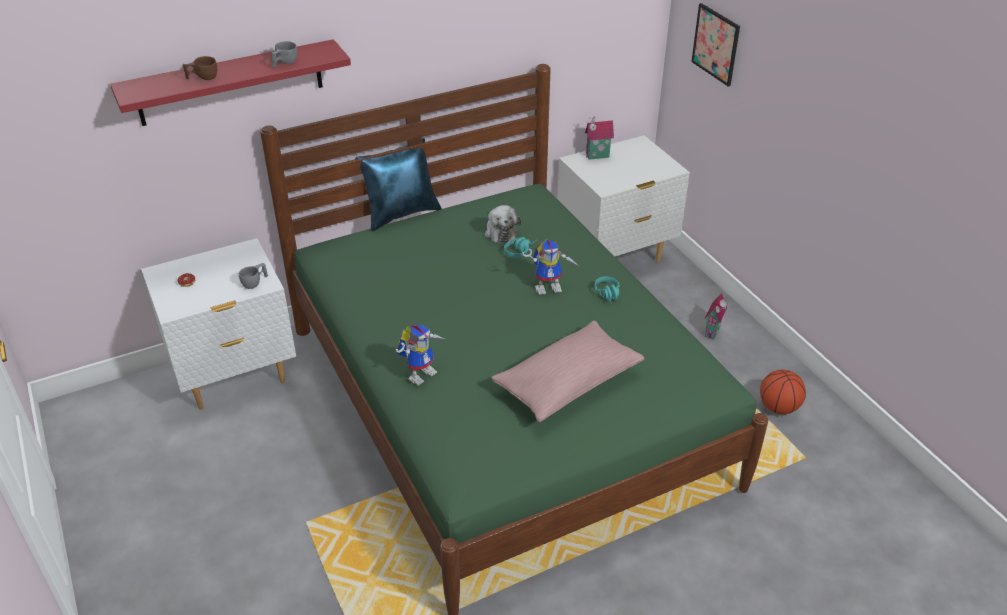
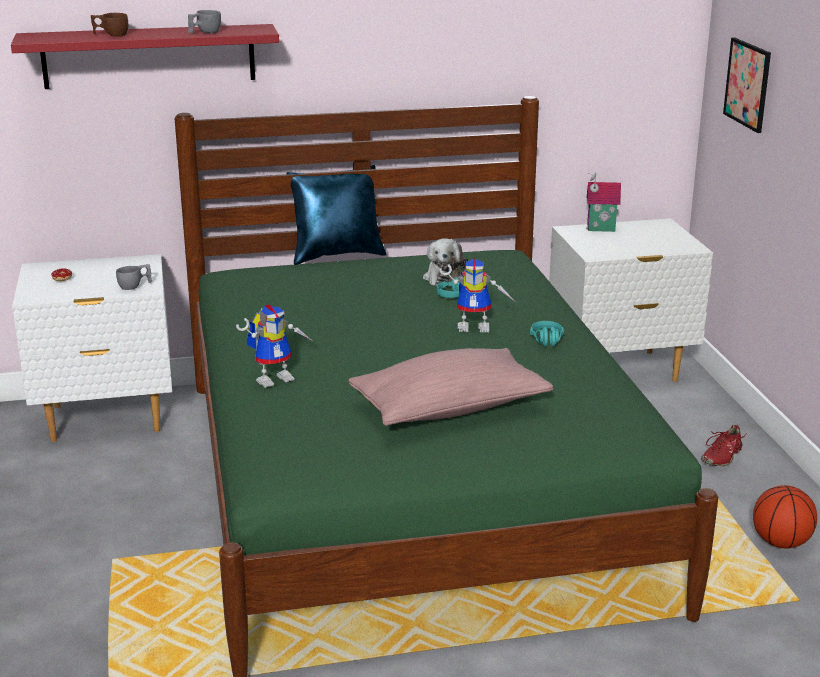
camera: 15 degrees right, 15 degrees down
(714, 332) = (721, 456): toy house -> red shoe

